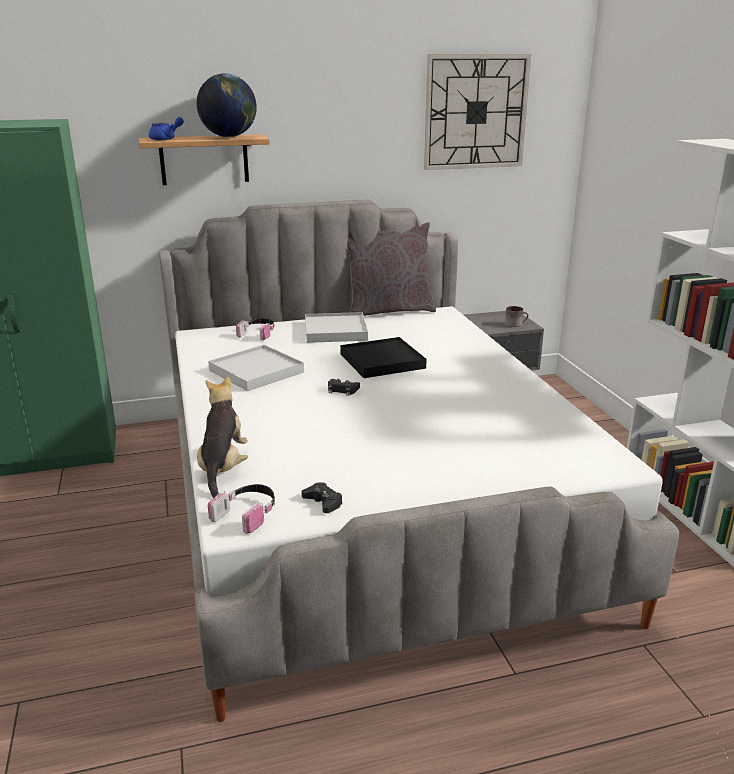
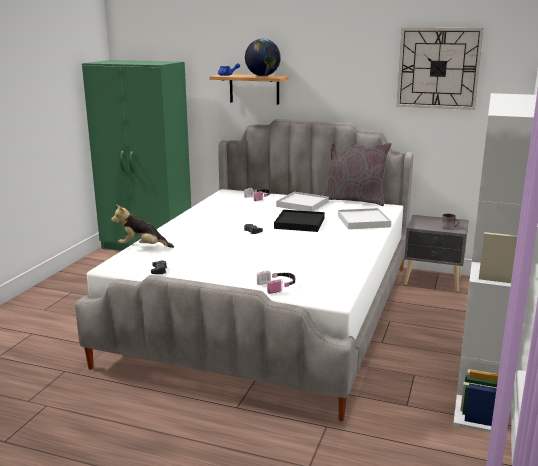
camera: 35 degrees right, 5 degrees down
(223, 468) = (142, 247): plush toy -> plush toy turned 120 degrees counterclockwise
(247, 514) = (123, 265): headphones -> headphones (278, 286)
(256, 371) = (226, 214): white tray -> white tray (363, 221)

